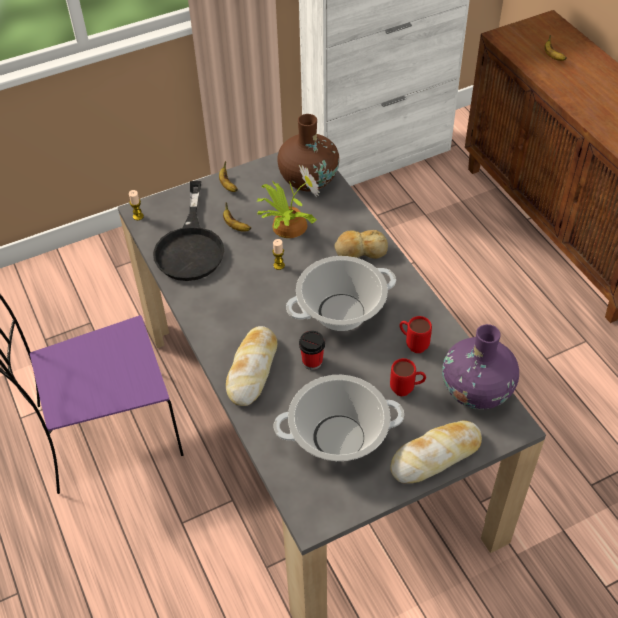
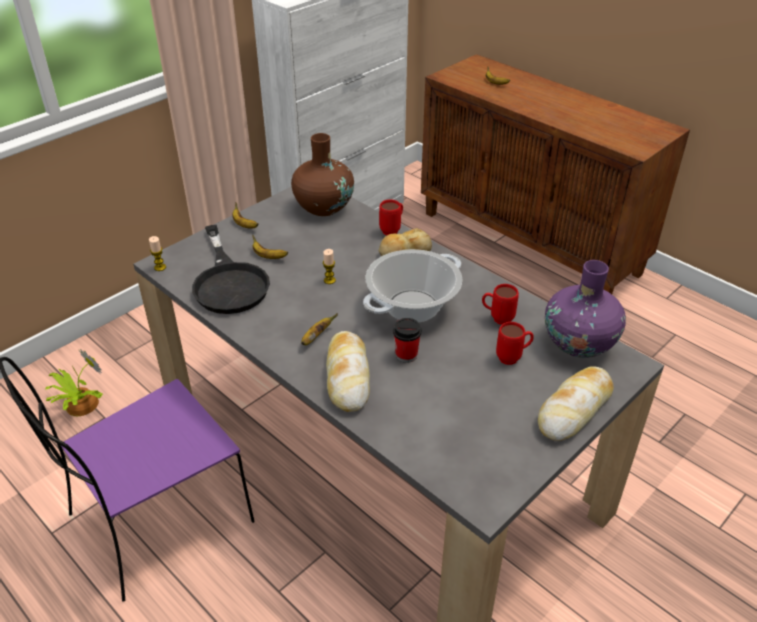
camera: 20 degrees left, 10 degrees down
(242, 323) = (316, 337): none -> banana
(287, 225) = (321, 246): potted plant -> potted plant (80, 405)
(339, 438) = (470, 417): cooking pot -> none
(362, 221) = (392, 230): none -> red mug

